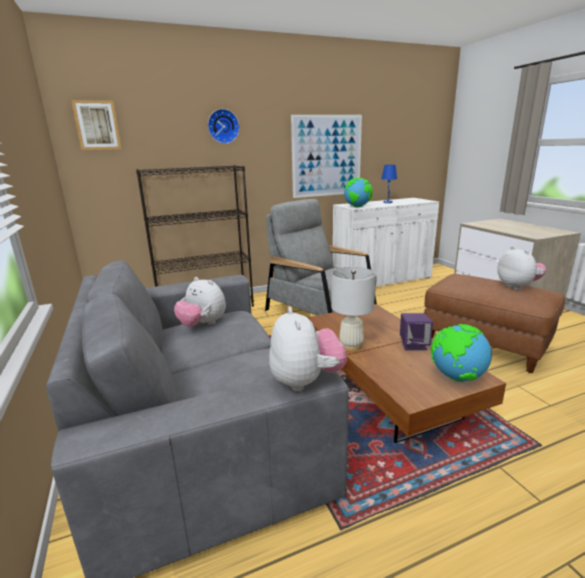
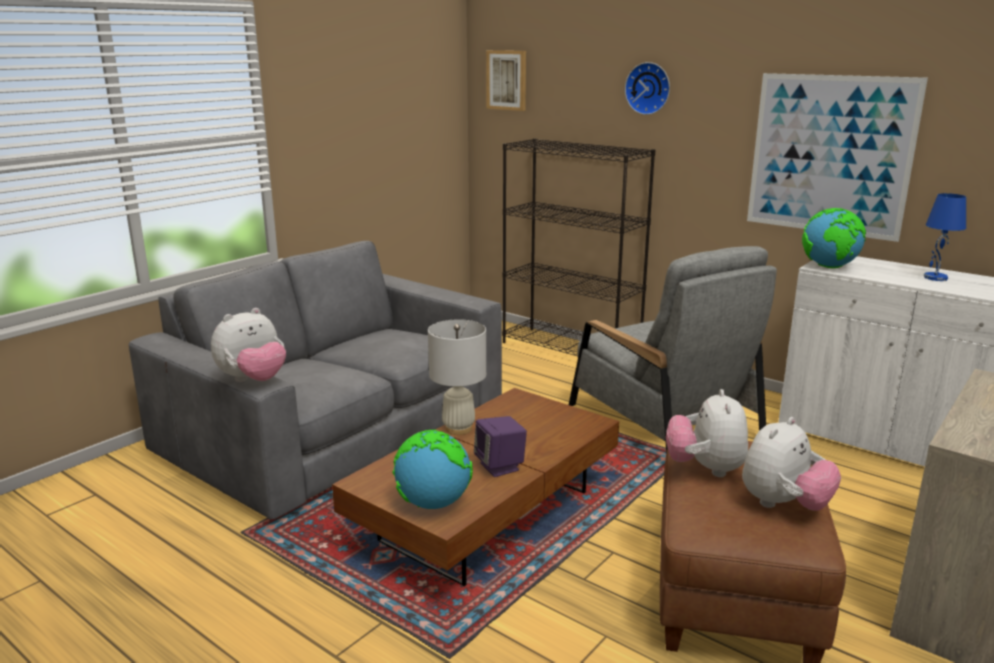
camera: 60 degrees right, 0 degrees up
(202, 325) = (396, 335): plush toy -> plush toy (705, 469)
(321, 312) = (662, 422): grey armchair -> grey armchair turned 135 degrees clockwise

